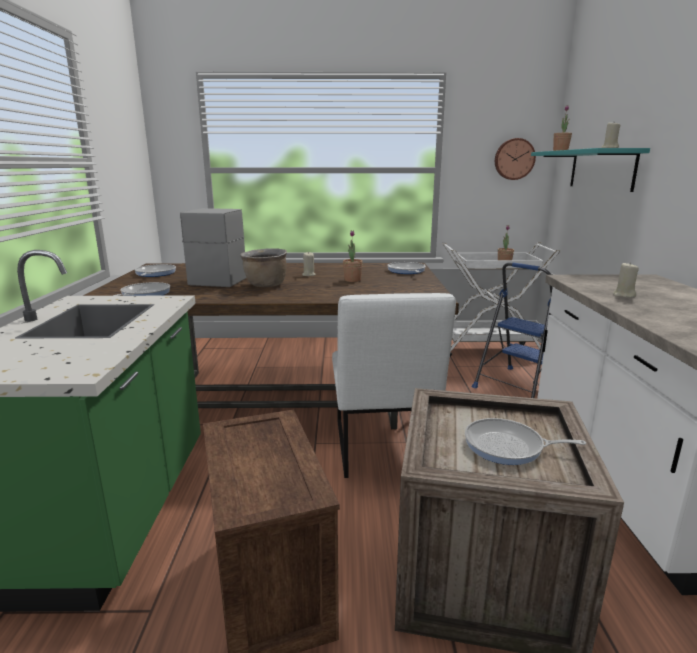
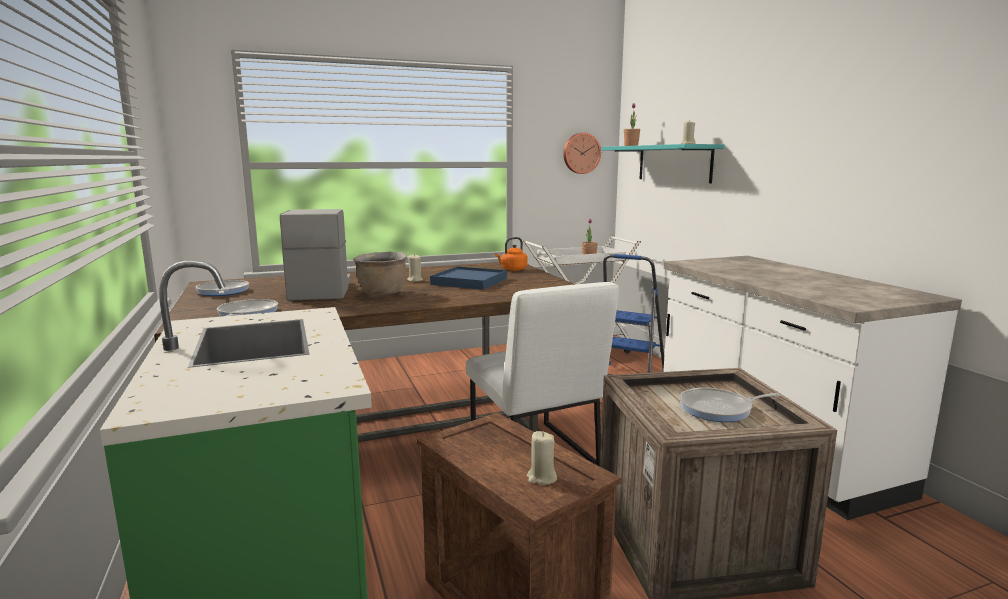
camera: 20 degrees left, 5 degrees down
(352, 280) = (469, 281): potted plant -> blue tray
(406, 271) = (512, 269): frying pan -> orange kettle
(624, 295) = (746, 273): beige candle -> beige candle (541, 478)

